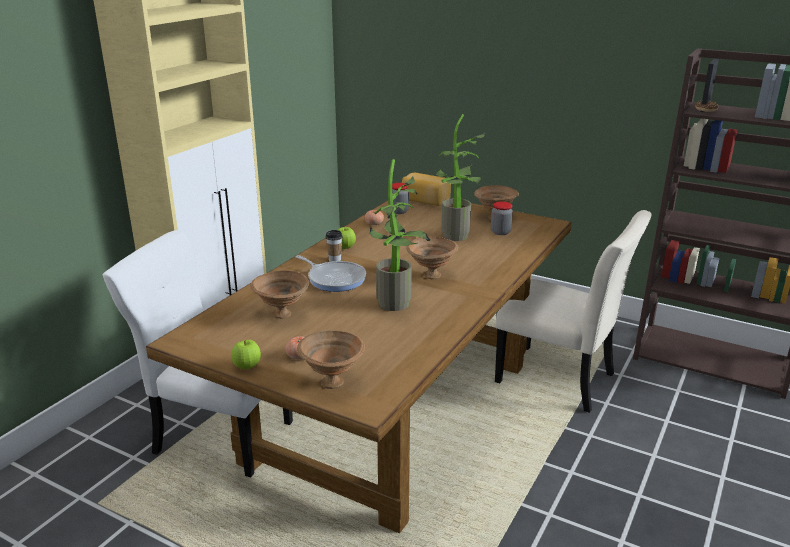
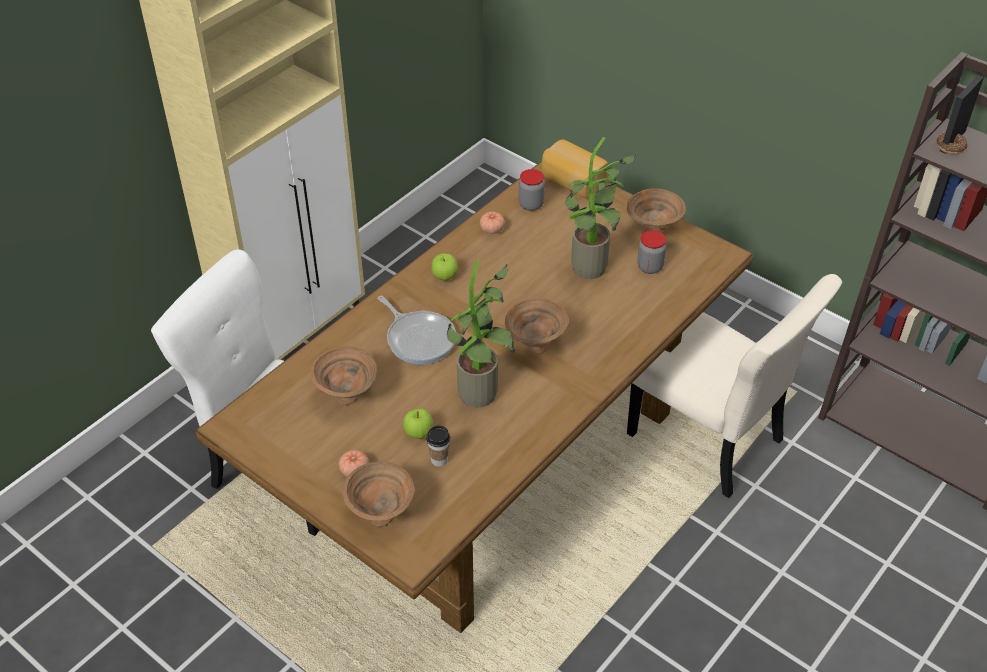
camera: 10 degrees right, 20 degrees up
(247, 366) = (297, 479): apple -> apple (418, 433)
(334, 260) = (426, 301): cup -> cup (439, 460)

